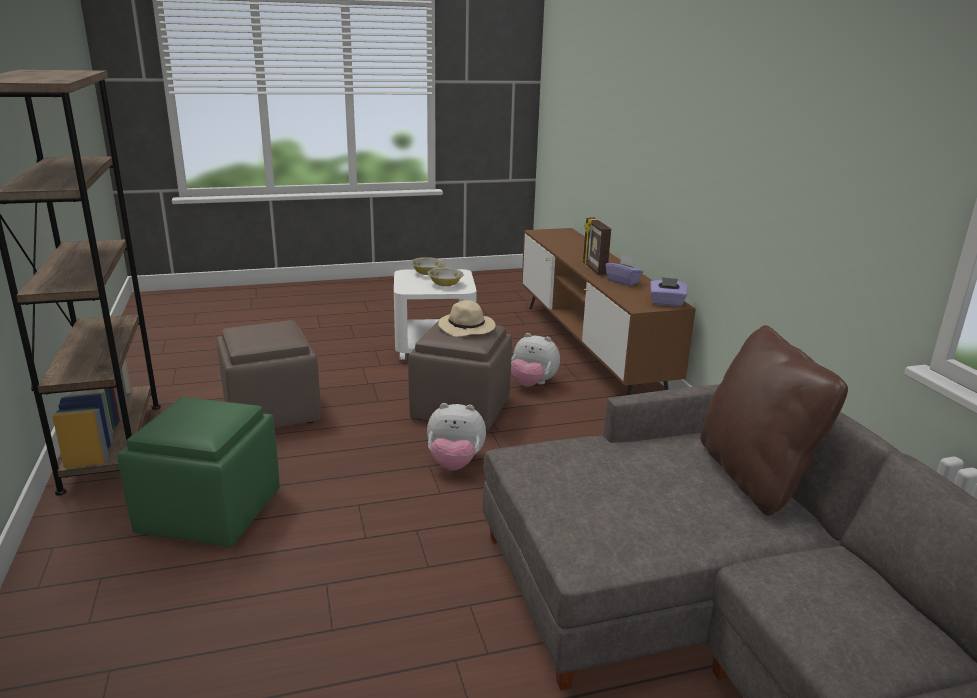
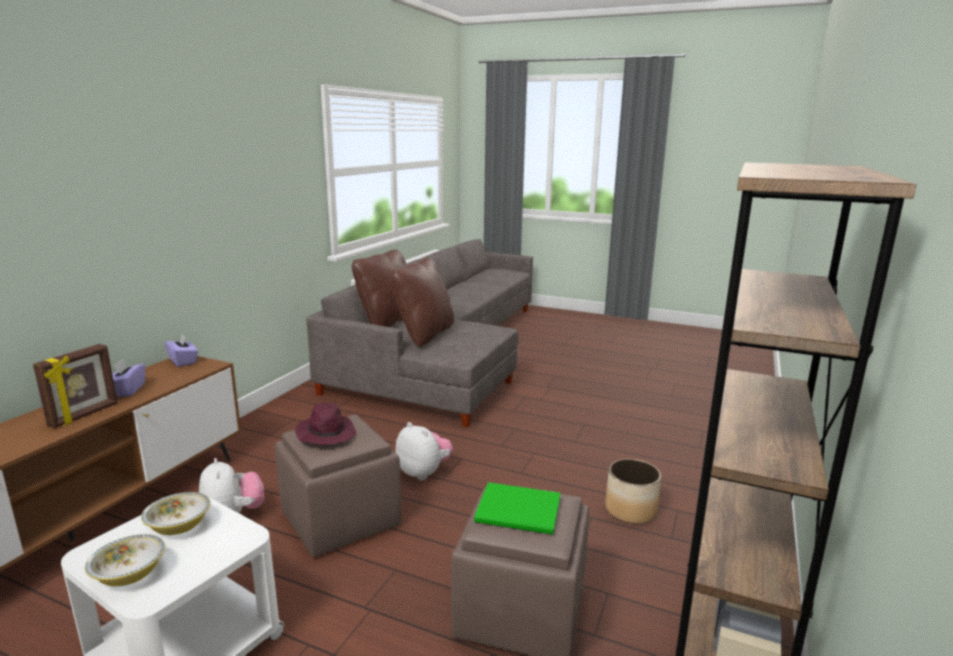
camera: 140 degrees left, 5 degrees down
(209, 511) = (630, 510): green ottoman -> planter
(266, 330) = (520, 512): none -> green book
(467, 328) = (326, 434): beige hat -> purple hat
(635, 464) = (424, 335): none -> brown pillow

